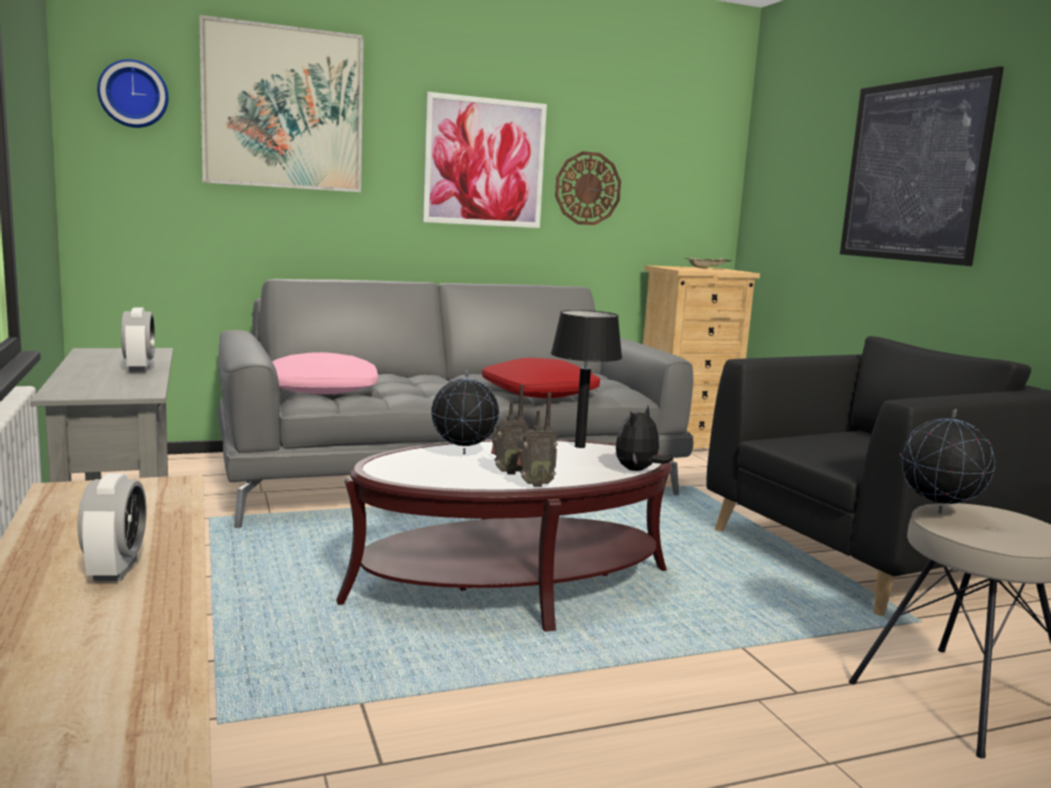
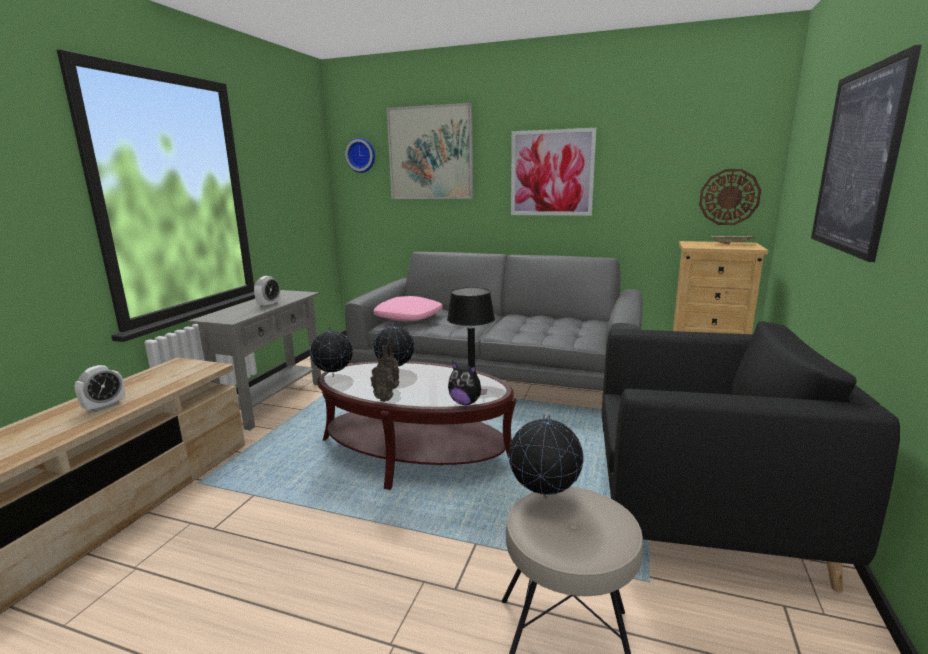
camera: 40 degrees right, 5 degrees up
(387, 473) = (334, 376): none -> globe
(539, 392) = (527, 333): red pillow -> none
(587, 188) = (631, 185): wall clock -> wall clock (729, 197)
(638, 470) = (466, 403): plush toy -> plush toy turned 135 degrees counterclockwise

